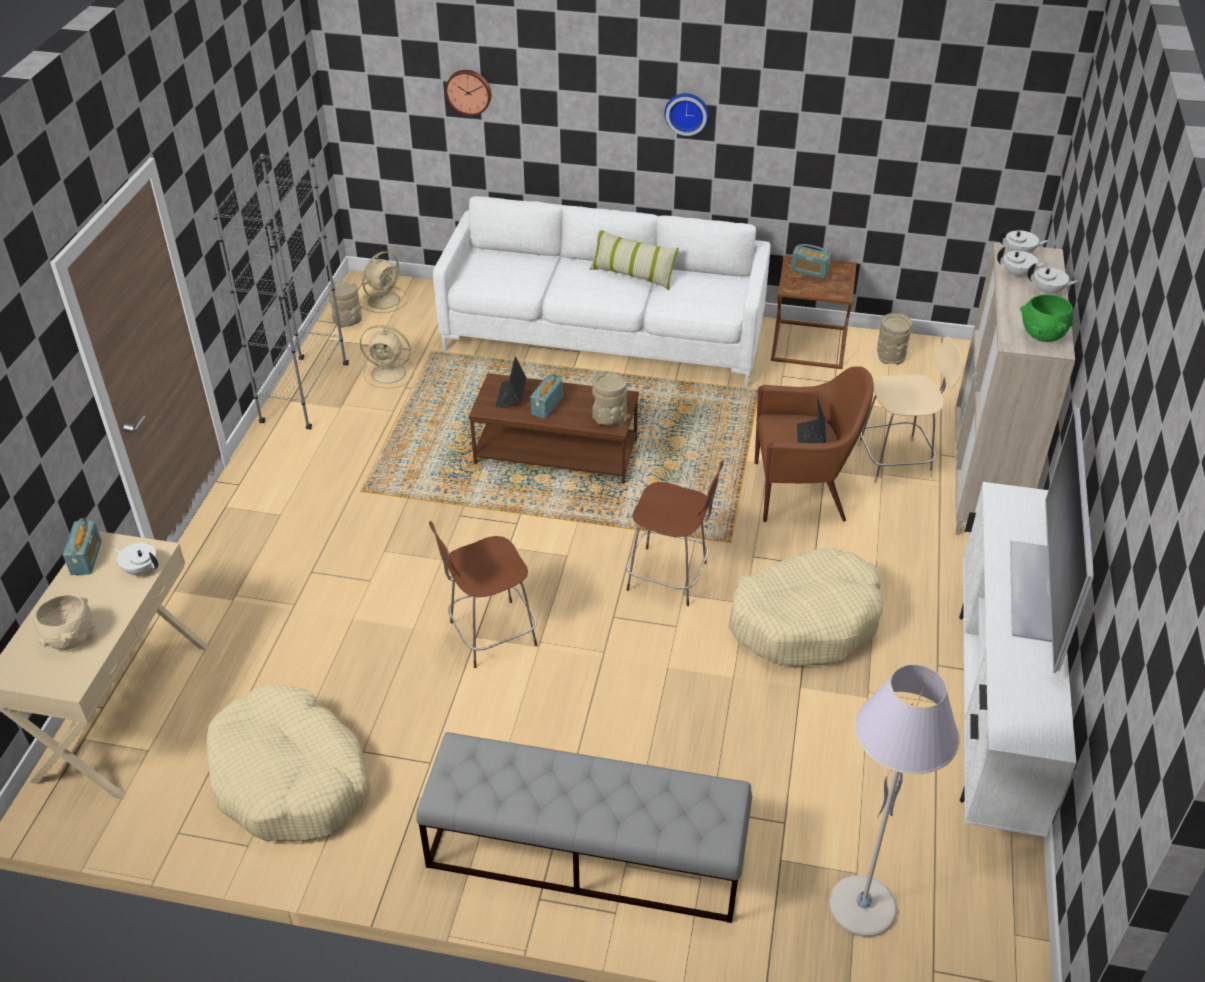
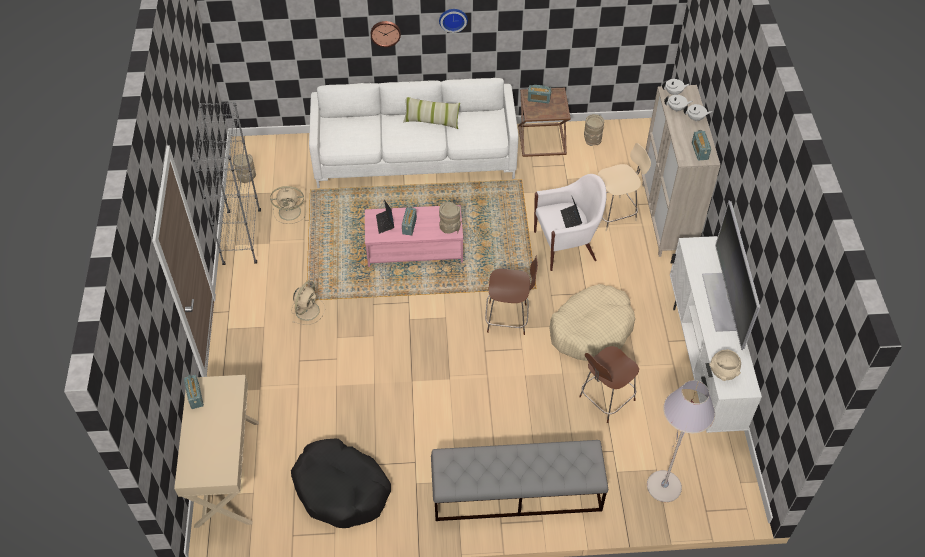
camera: 15 degrees left, 10 degrees up
(70, 638) = (212, 448): beige bowl -> beige bowl (723, 372)
(141, 569) = (231, 396): white teapot -> none
(291, 778) = (341, 489): beige dog bed -> black dog bed
(385, 299) = (264, 155): beige fan -> beige fan (308, 310)
(469, 91) = (308, 24): wall clock -> wall clock (385, 33)
(489, 635) = (419, 377): brown stool -> brown stool (605, 399)
(557, 452) = (415, 248): brown coffee table -> pink coffee table
(802, 491) = (566, 246): brown armchair -> white armchair
(1042, 335) = (699, 151): green bowl -> radio

